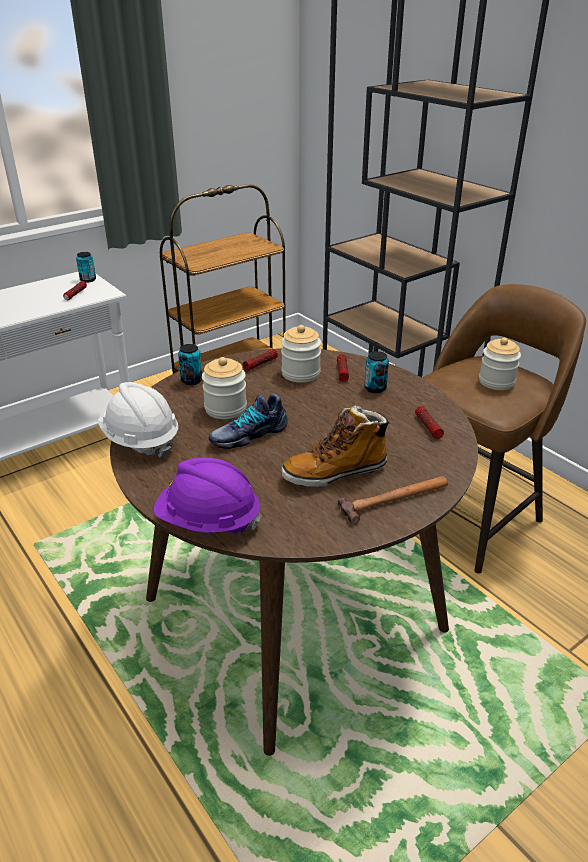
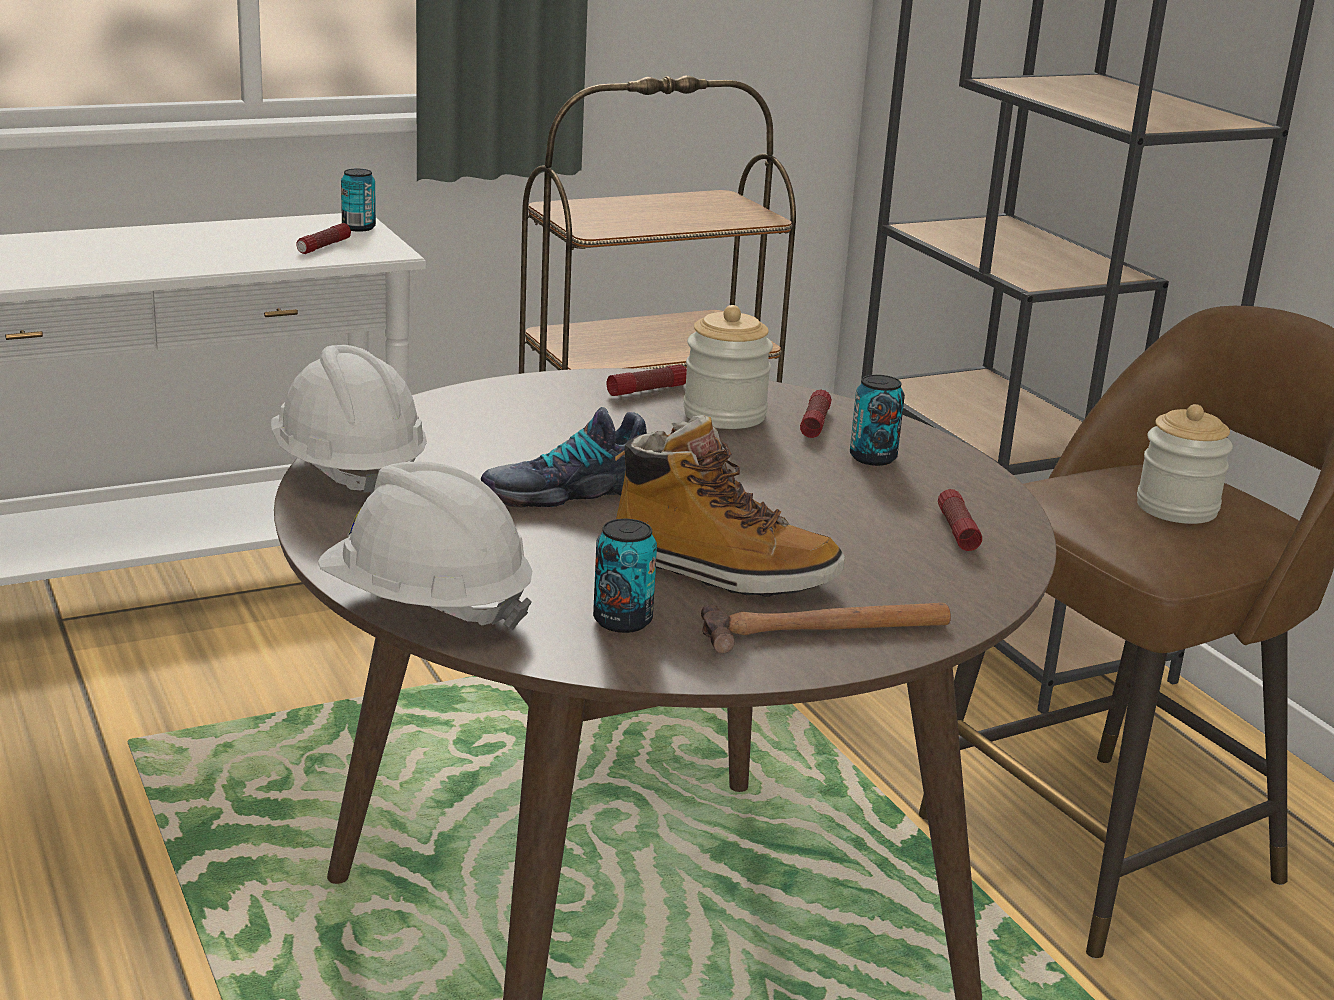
camera: 10 degrees right, 10 degrees down
(191, 380) = (493, 397): can -> can (622, 621)
(208, 521) = (426, 606): purple hard hat -> white hard hat
(225, 408) = (541, 447): jar -> none
(335, 472) = (721, 571): boot -> boot turned 150 degrees counterclockwise

